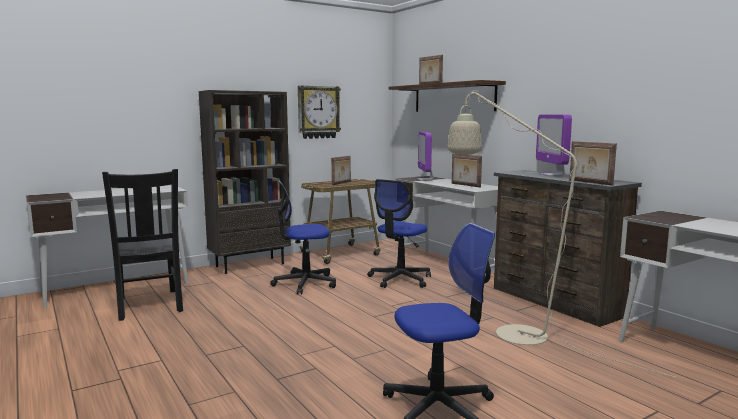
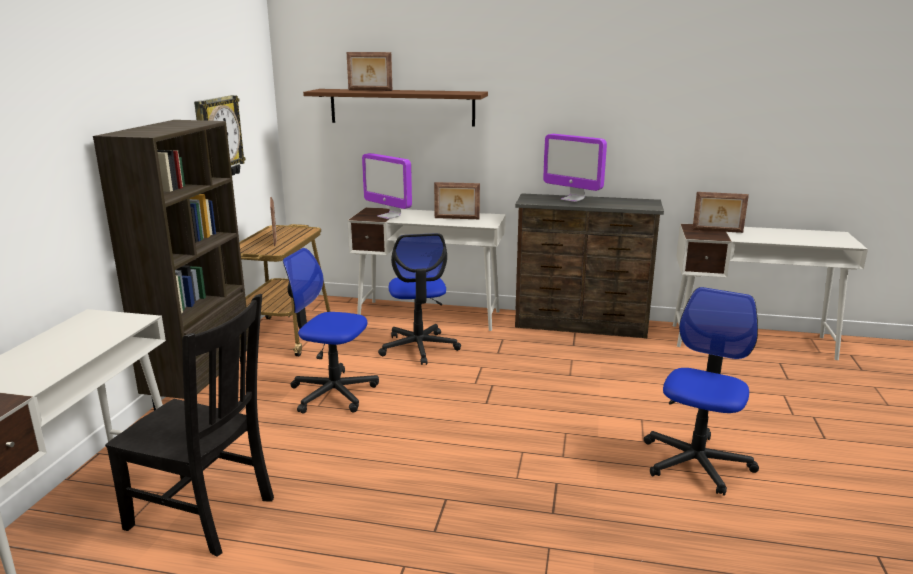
camera: 45 degrees left, 10 degrees up
(304, 283) = (333, 393): office chair -> office chair turned 75 degrees clockwise
(508, 331) = (606, 369): beige floor lamp -> none
(589, 182) = (636, 207): picture frame -> picture frame (717, 231)

